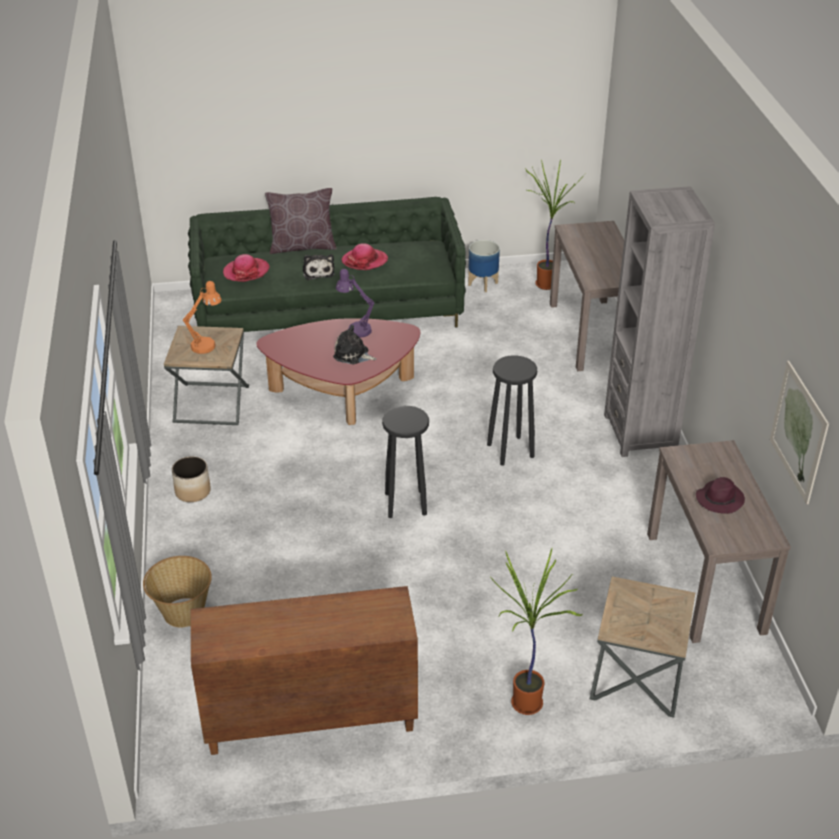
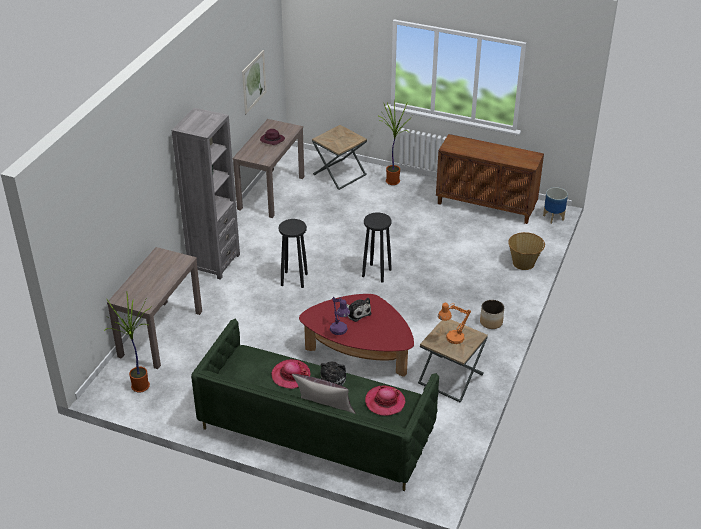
camera: 150 degrees left, 0 degrees up
(483, 284) = (182, 407): planter -> planter (553, 218)

